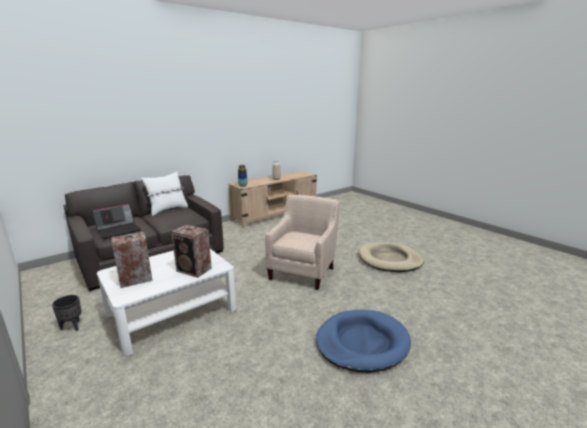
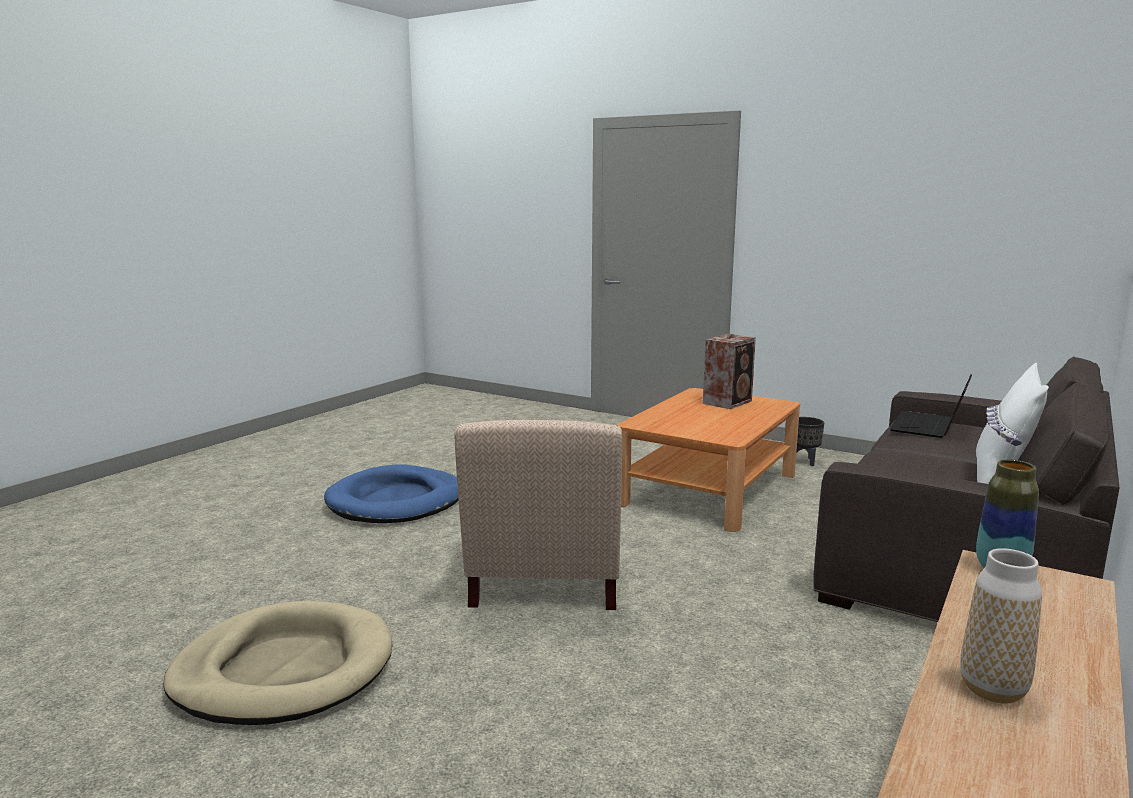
camera: 160 degrees right, 5 degrees down
(172, 311) = (709, 489): white coffee table -> brown coffee table
(194, 270) = (669, 416): speaker -> none

